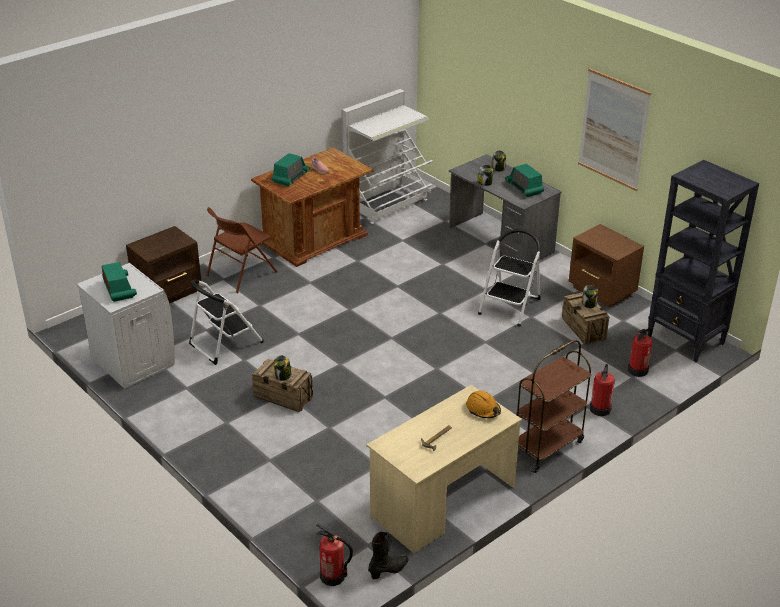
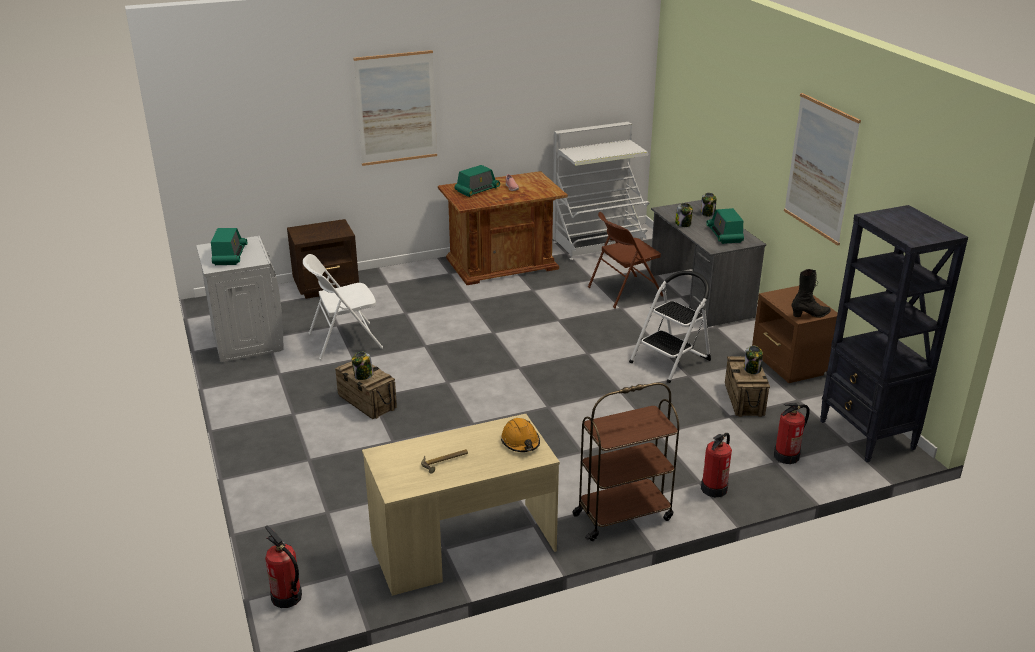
camera: 20 degrees right, 5 degrees down
(213, 115) = (396, 108): none -> picture
(224, 344) = (345, 341): step ladder -> white chair
(241, 273) = (408, 282): brown chair -> brown chair (625, 291)
(389, 570) = (351, 607): black boot -> black boot (810, 315)

